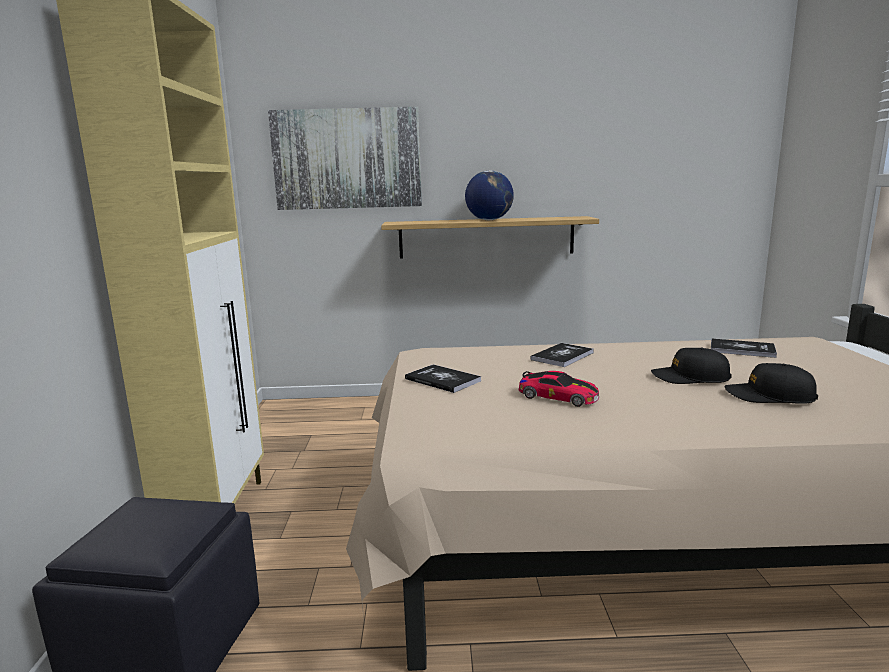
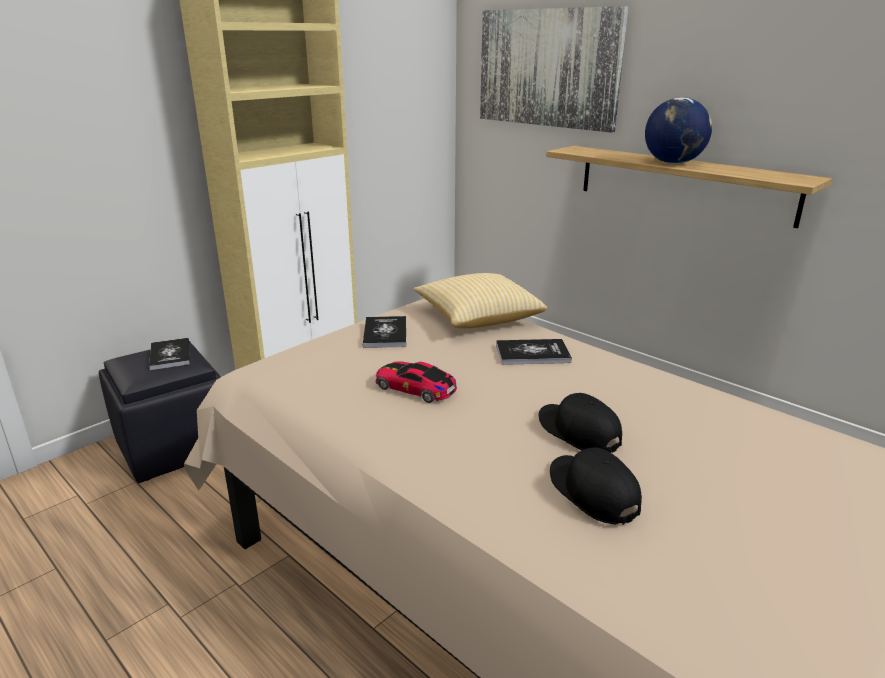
camera: 45 degrees right, 10 degrees up
(474, 352) = (478, 317): none -> pillow
(558, 396) = (415, 388): toy car -> toy car turned 135 degrees clockwise
(742, 349) = (755, 435): book -> book (170, 355)

